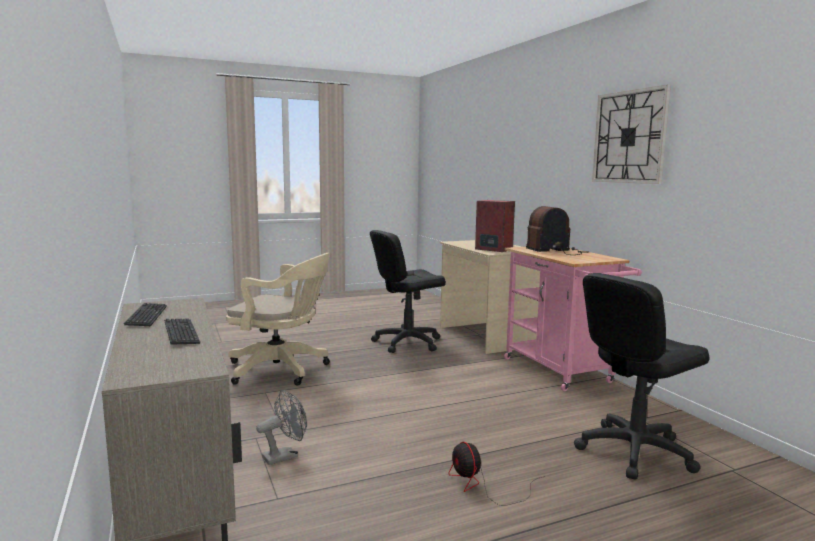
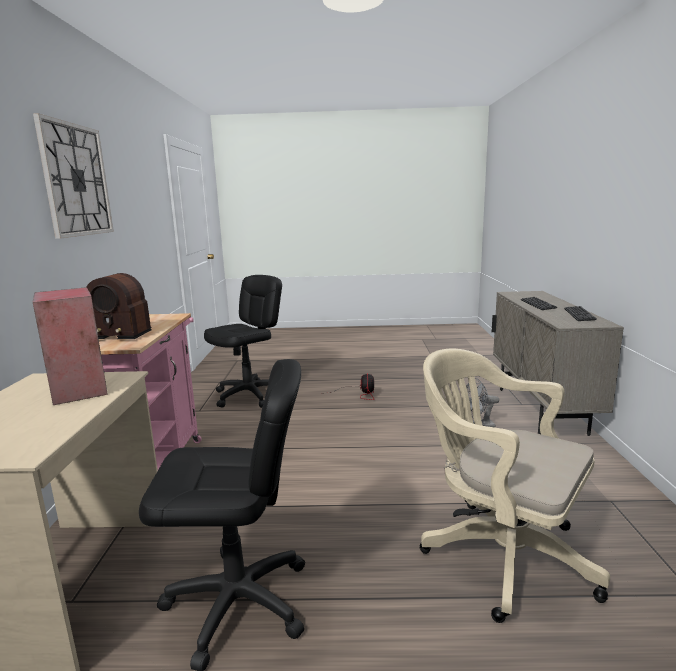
camera: 155 degrees left, 5 degrees up
(634, 451) = (249, 395): black office chair -> black office chair turned 45 degrees counterclockwise

